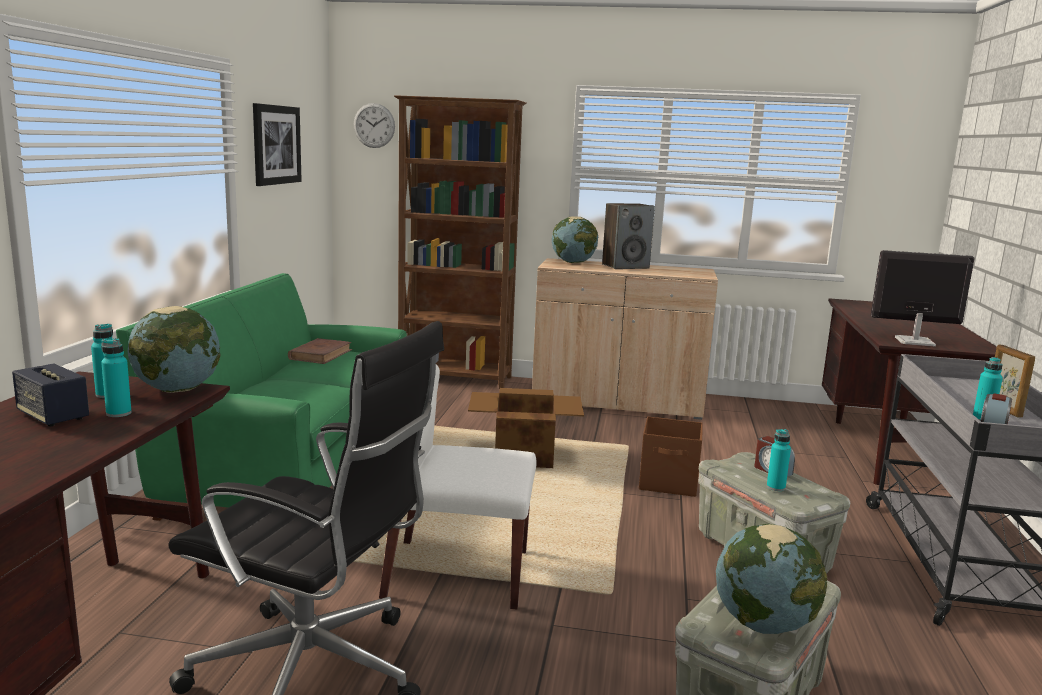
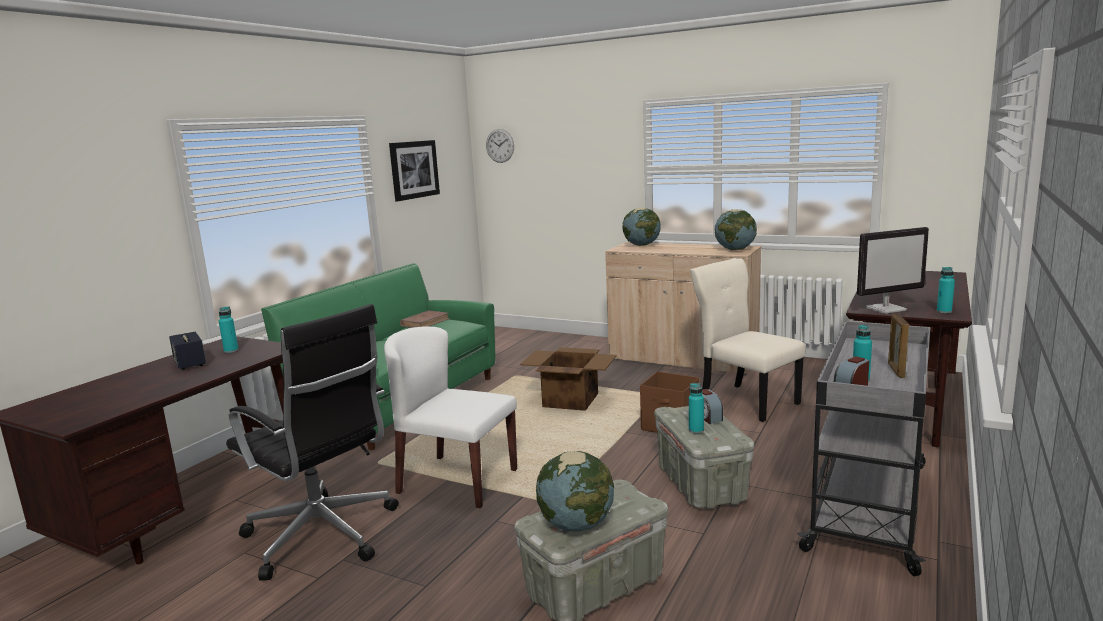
camera: 20 degrees right, 0 degrees up
(118, 413) = (225, 362): turquoise bottle -> turquoise bottle (944, 311)
(177, 390) = (272, 348): globe -> globe (735, 250)
(456, 379) = (565, 340): brown bookcase -> none
(625, 266) = (682, 247): speaker -> none
(727, 450) = (746, 401): none -> beige chair
(913, 342) = (886, 309): monitor -> monitor turned 135 degrees clockwise

